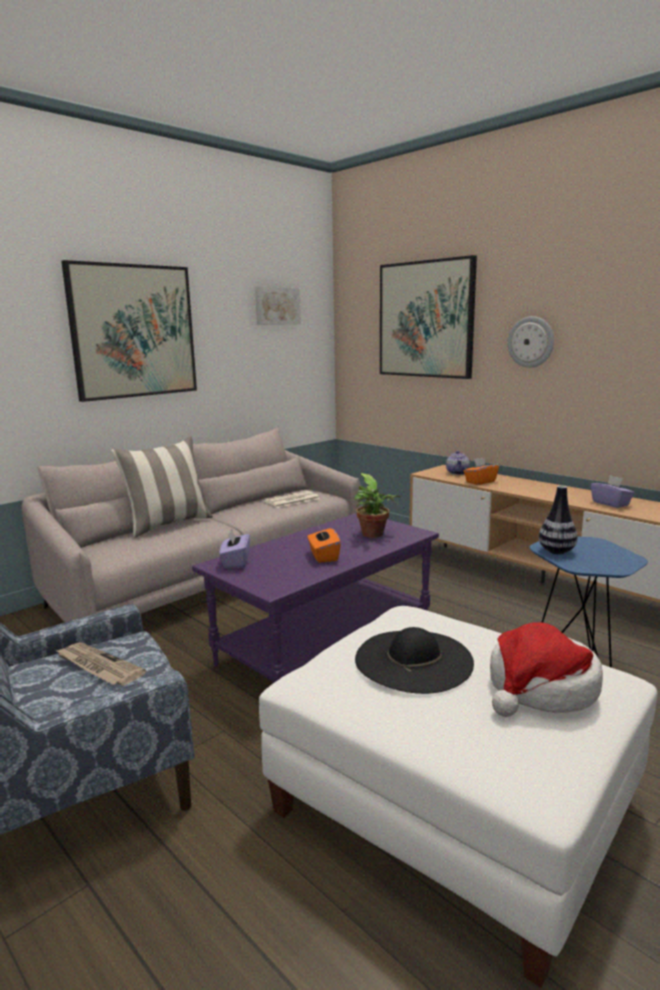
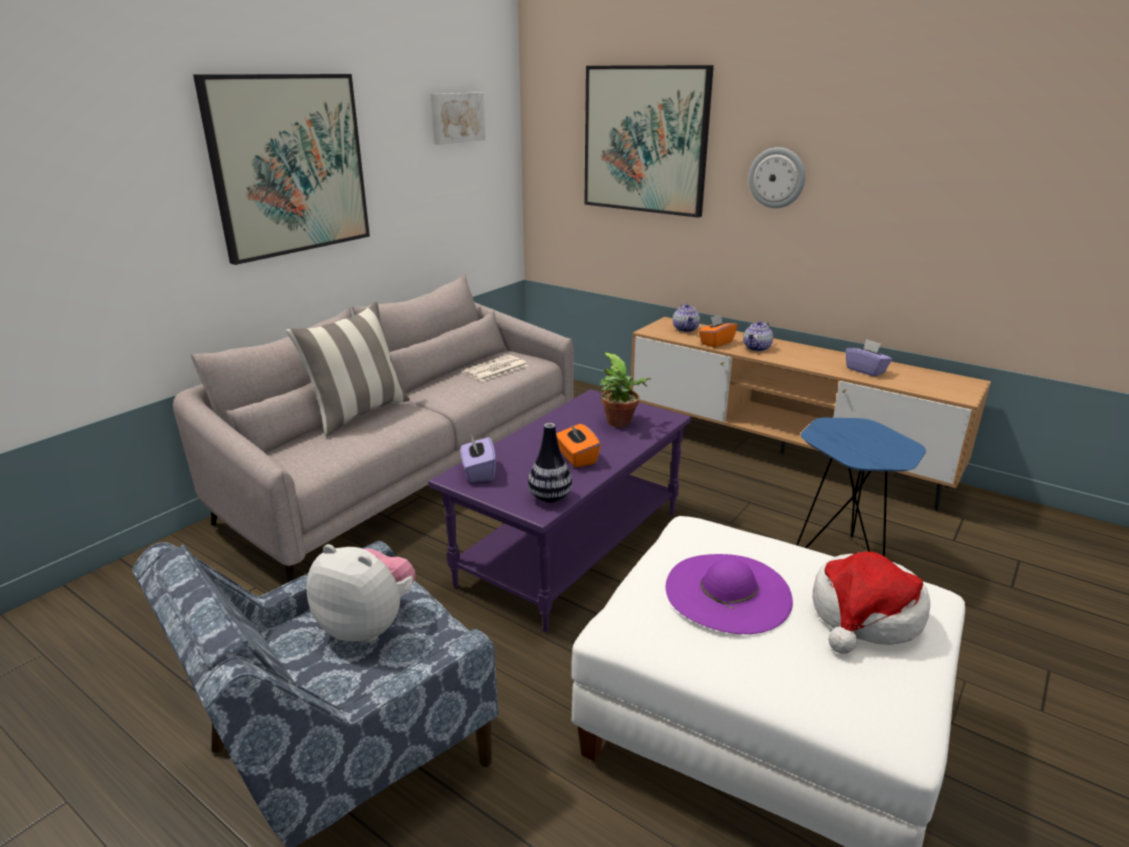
camera: 10 degrees left, 10 degrees up
(98, 666) = (368, 625): newspaper -> plush toy
(414, 660) = (728, 592): black hat -> purple hat
(515, 486) = (757, 348): none -> teapot
(556, 551) = (831, 440): vase -> vase (550, 498)

